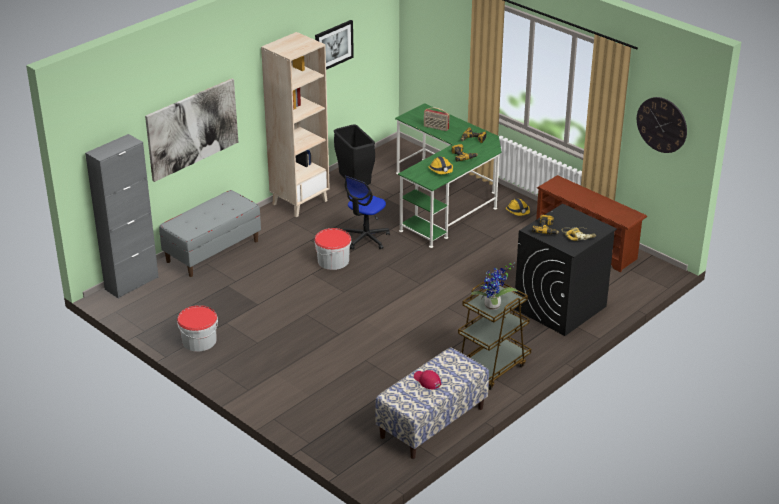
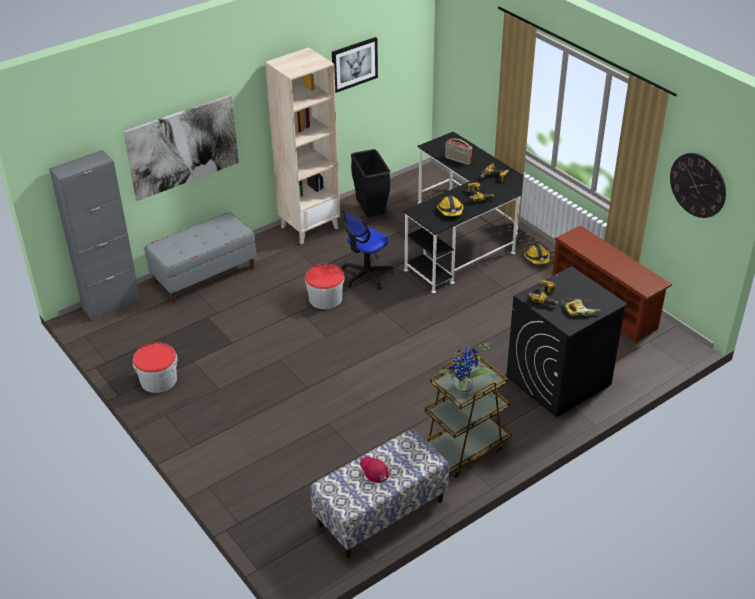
camera: 10 degrees right, 5 degrees up
(446, 200) = (463, 239): green desk -> black desk

